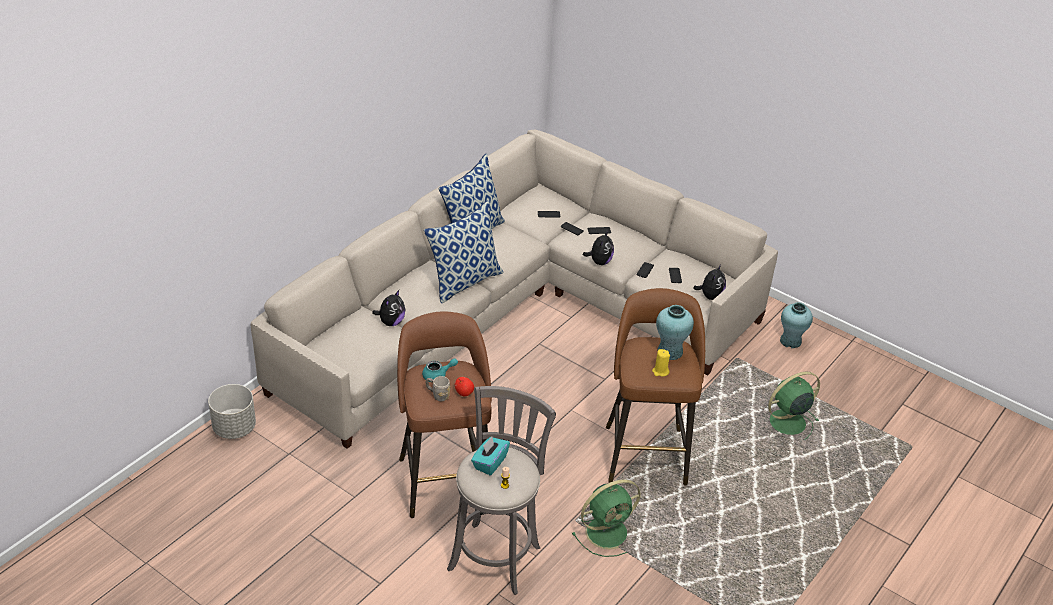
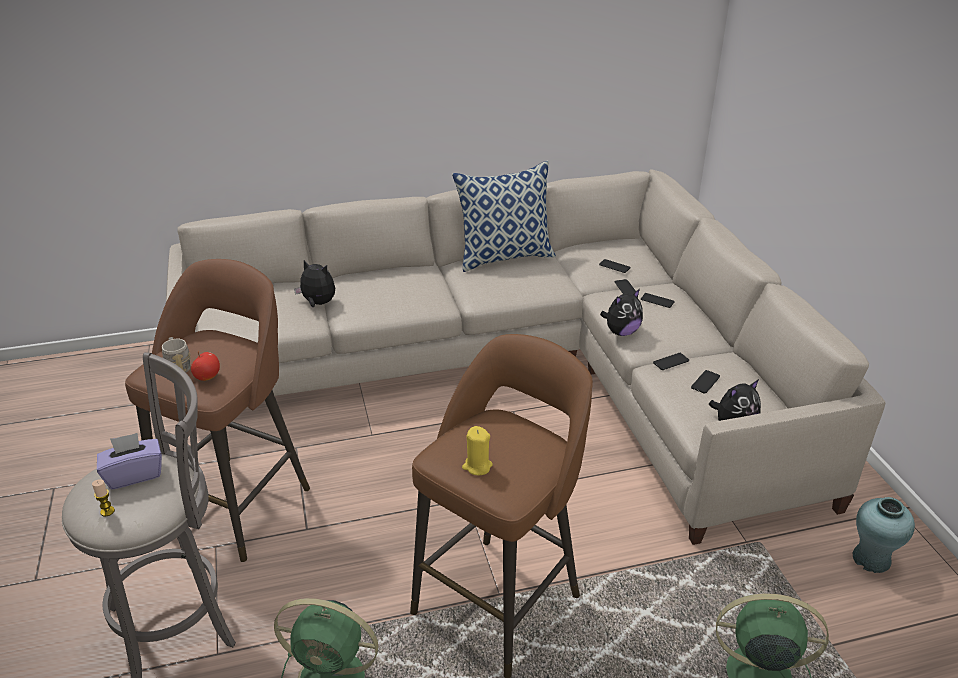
camera: 40 degrees right, 5 degrees down
(234, 428) = (136, 359): grey planter -> none
(391, 322) = (318, 303): plush toy -> plush toy turned 135 degrees counterclockwise
(438, 376) = (210, 347): turquoise teapot -> none
(464, 281) = (440, 295): pillow -> none
(489, 463) = (134, 474): turquoise tissue box -> purple tissue box
(669, 351) = (524, 446): turquoise vase -> none

